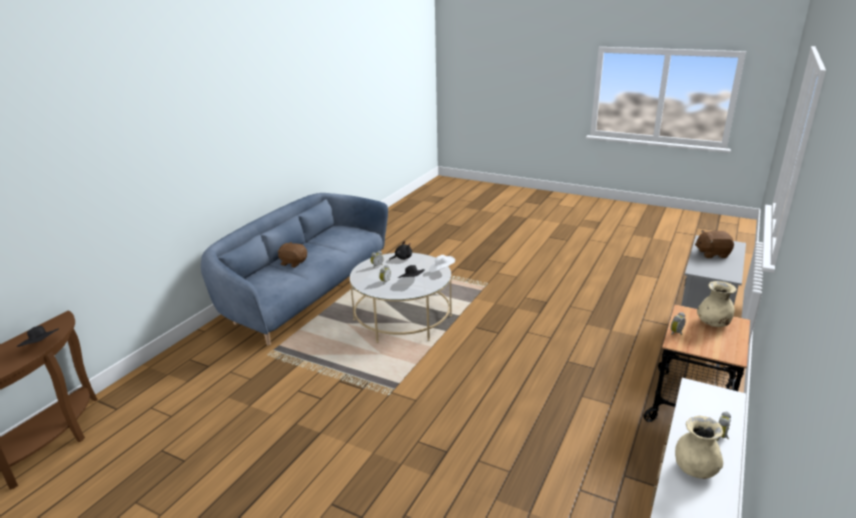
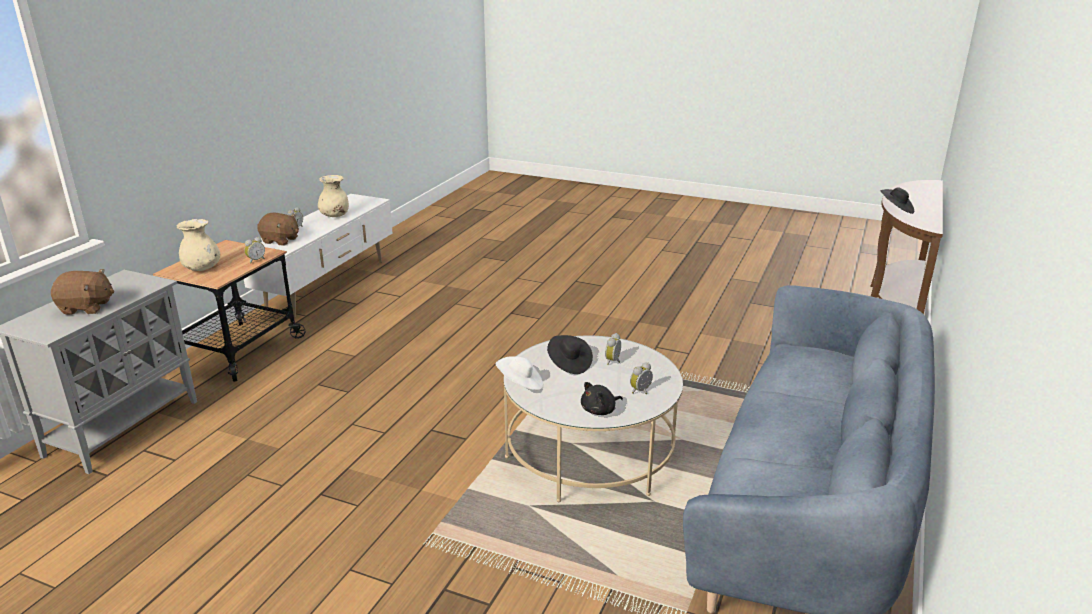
camera: 175 degrees right, 0 degrees up
(293, 263) = (811, 406): brown plush toy -> brown plush toy (280, 240)

